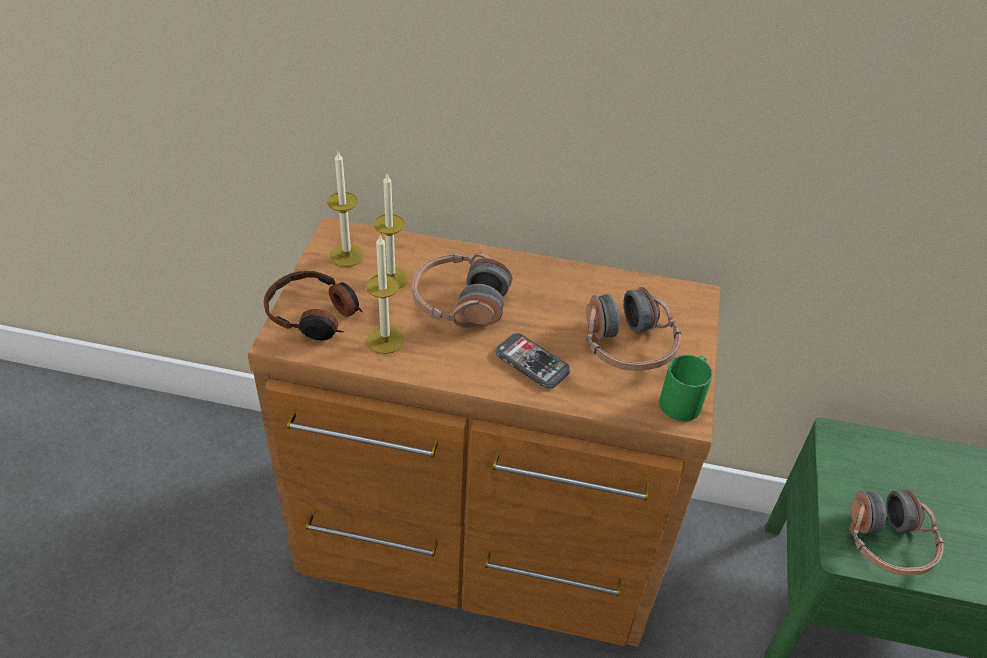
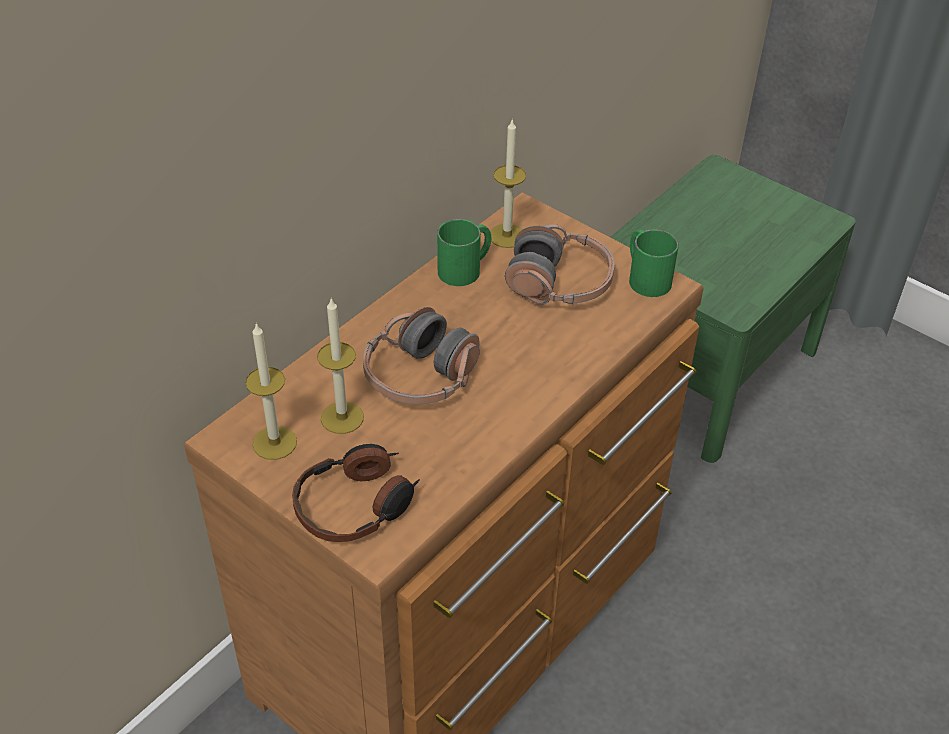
camera: 60 degrees left, 0 degrees up
(385, 340) = (437, 456): candle -> candle (507, 236)
(532, 362) = (541, 356): phone -> none
(597, 285) = (466, 268): none -> green mug
(887, 542) = (738, 281): headphones -> none

